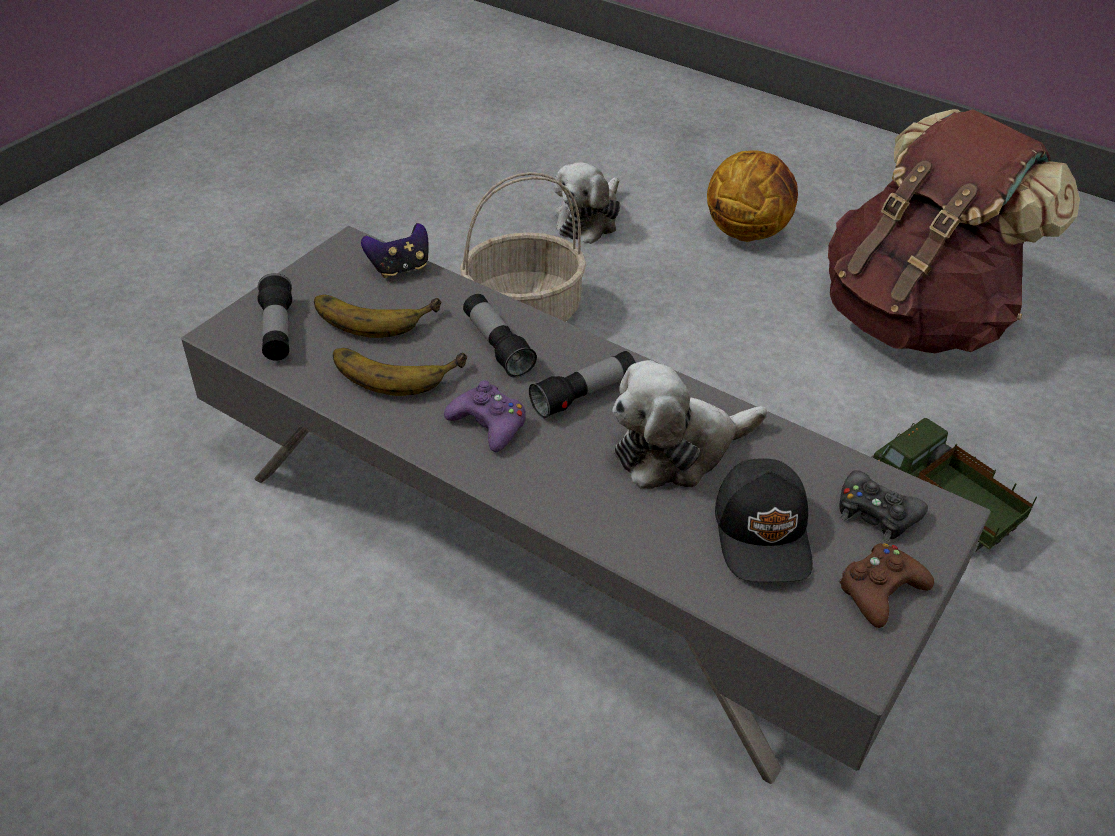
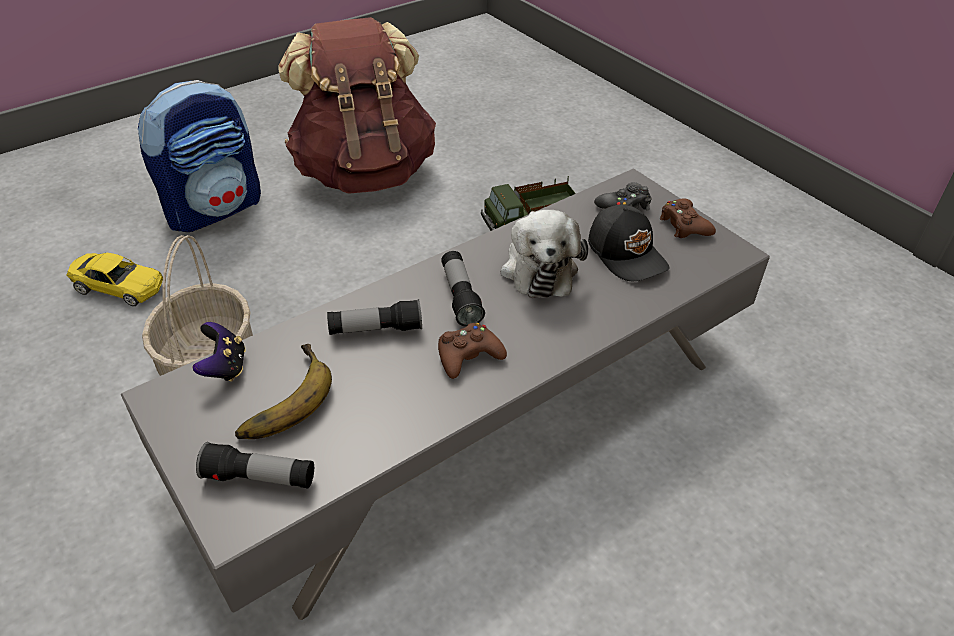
camera: 70 degrees left, 0 degrees up
(396, 367) = (367, 398): banana -> none
(489, 424) = (468, 356): purple game controller -> brown game controller
(589, 219) = (119, 286): plush toy -> yellow toy car
(747, 232) = (215, 209): basketball -> backpack
(764, 534) = (627, 254): black cap -> black cap turned 45 degrees clockwise

